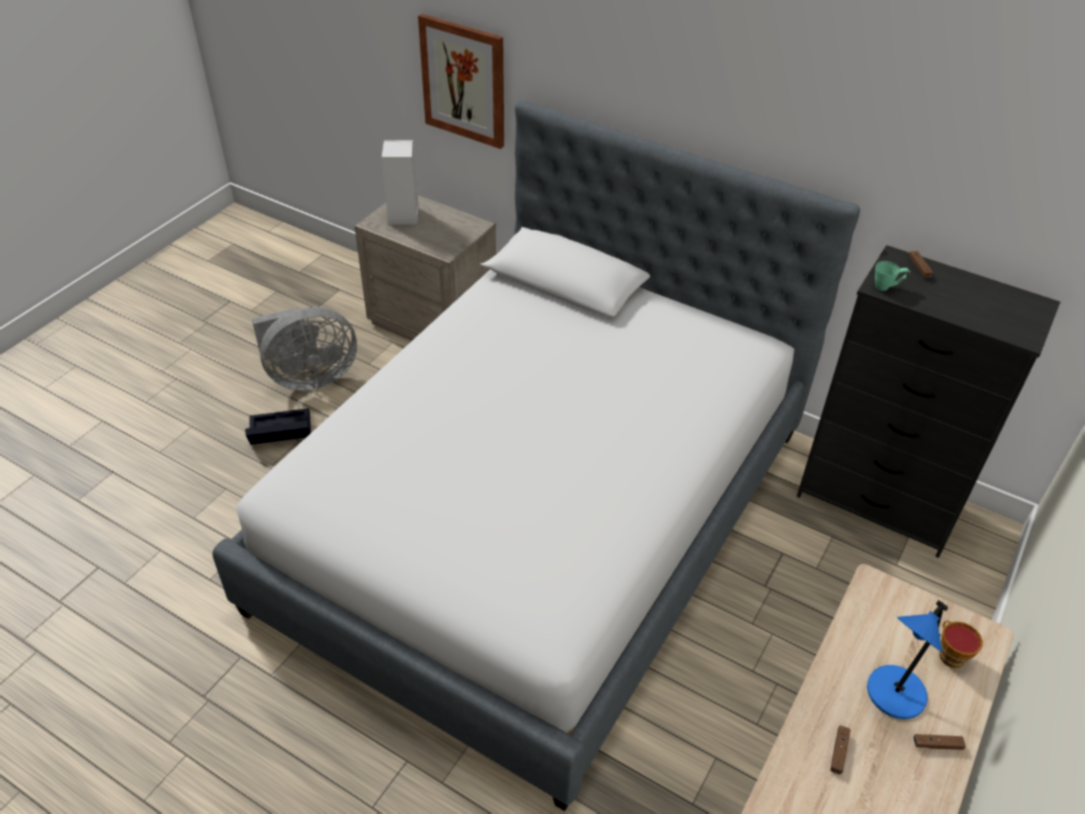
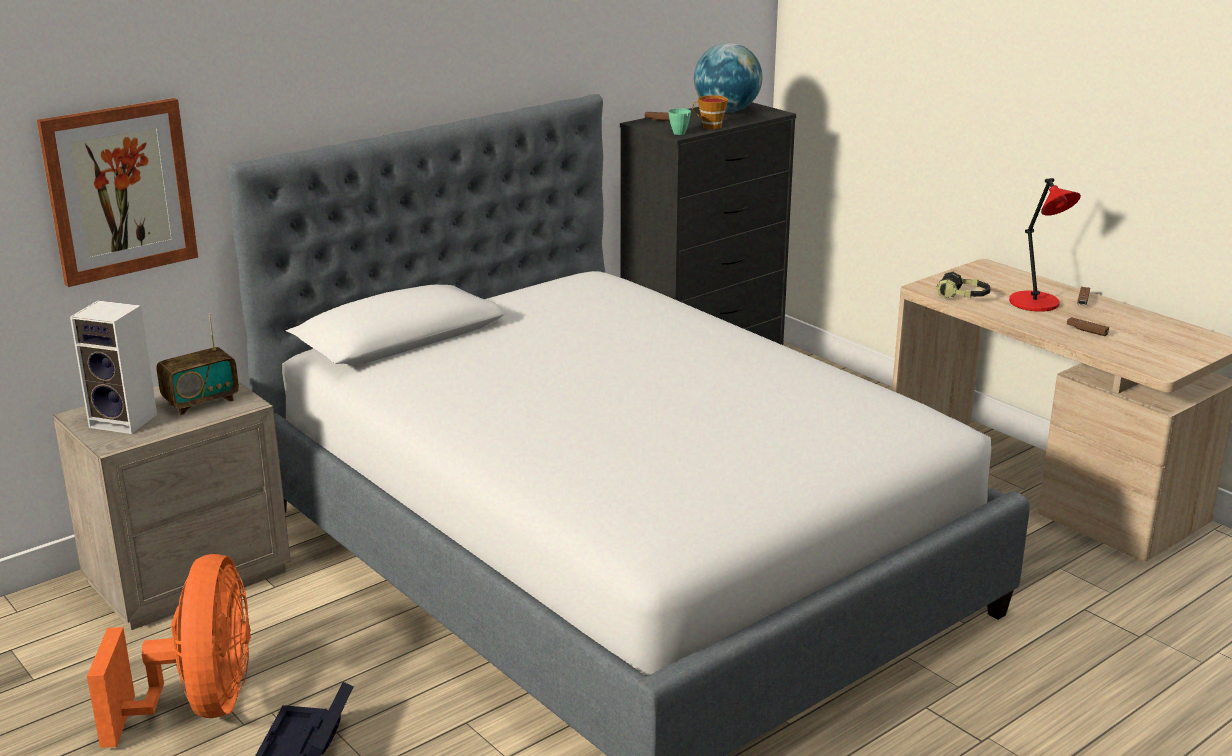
camera: 70 degrees left, 20 degrees down
(309, 377) = (200, 706): grey fan -> orange fan
(441, 234) = (201, 402): none -> radio
(870, 622) = (963, 296): none -> headphones
(894, 695) = (1036, 304): blue table lamp -> red table lamp
(949, 654) = (1001, 280): cup -> cup (709, 126)
(996, 303) = (727, 111): none -> globe

